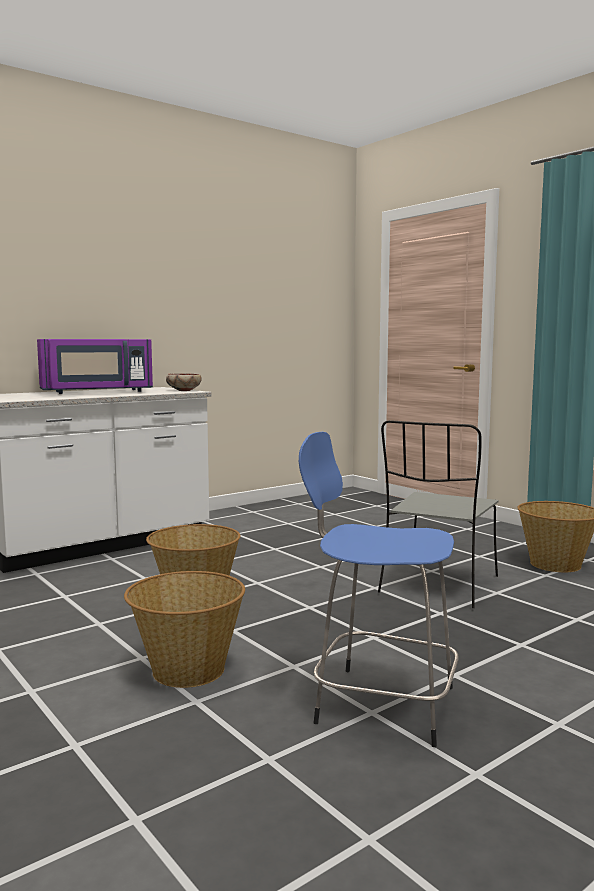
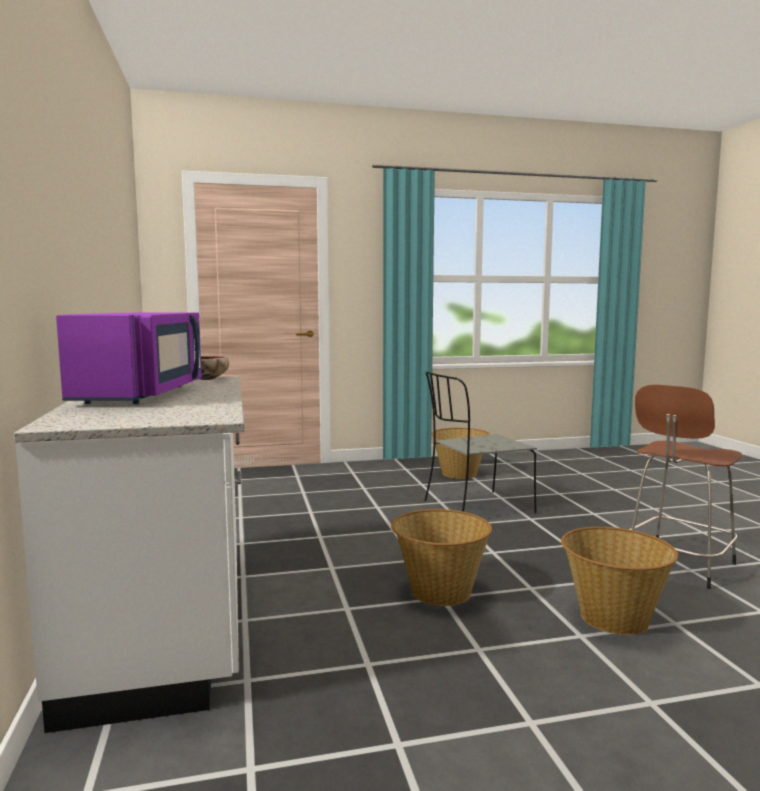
camera: 65 degrees left, 0 degrees up
(380, 703) = (678, 565): blue stool -> brown stool
(438, 586) = (476, 507): grey chair -> grey chair turned 105 degrees clockwise

